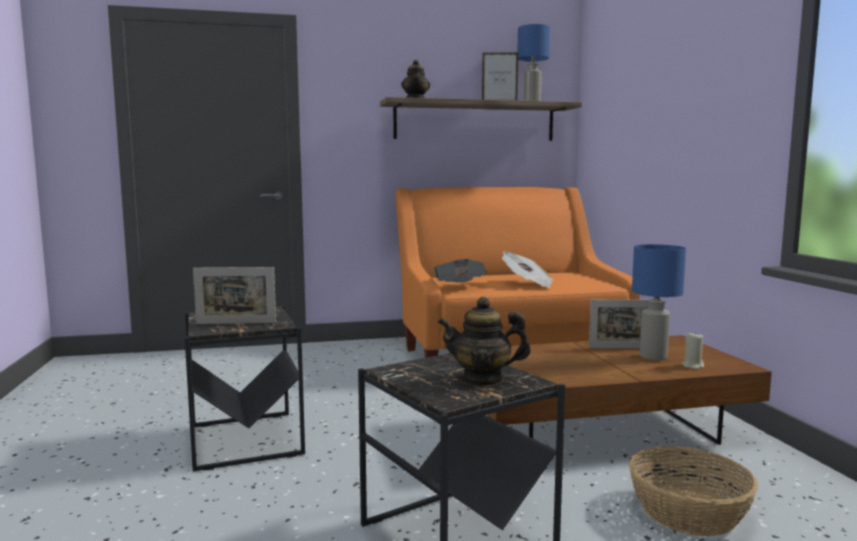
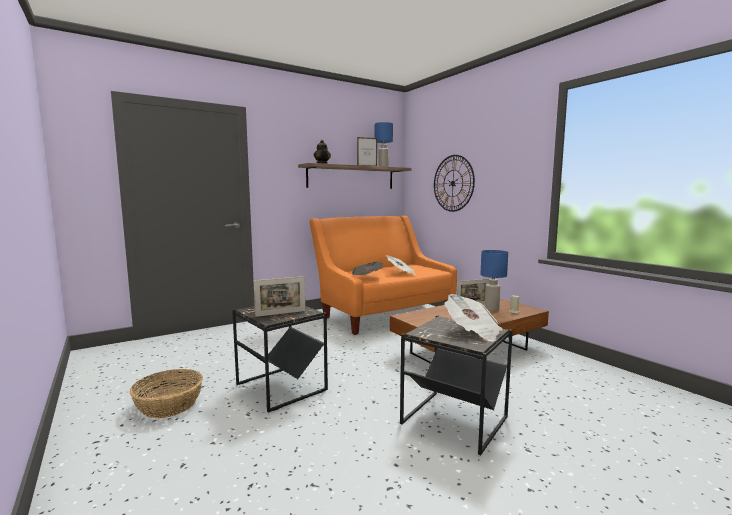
camera: 20 degrees left, 0 degrees up
(482, 379) = (473, 332): teapot -> newspaper
(642, 126) = (453, 183): none -> wall clock
(689, 512) = (542, 385): basket -> basket (169, 405)

